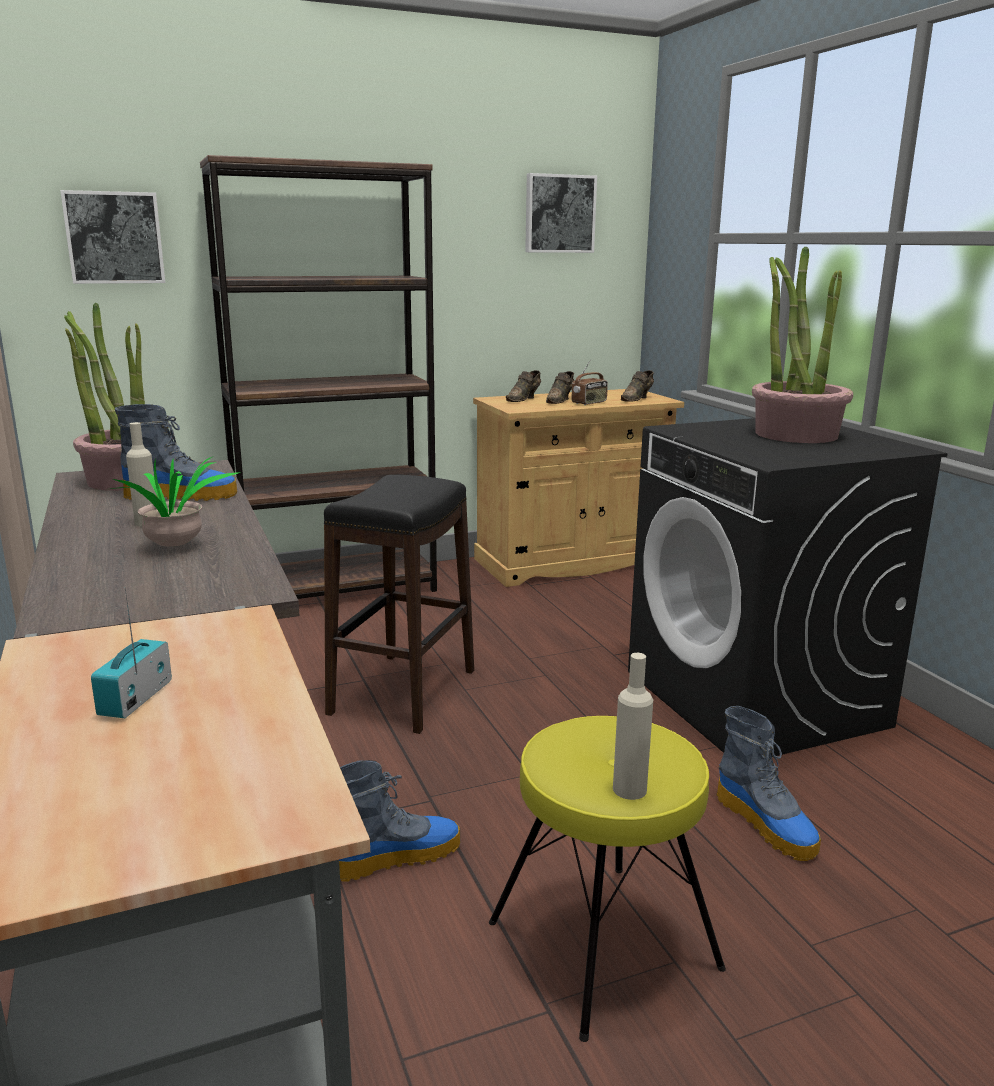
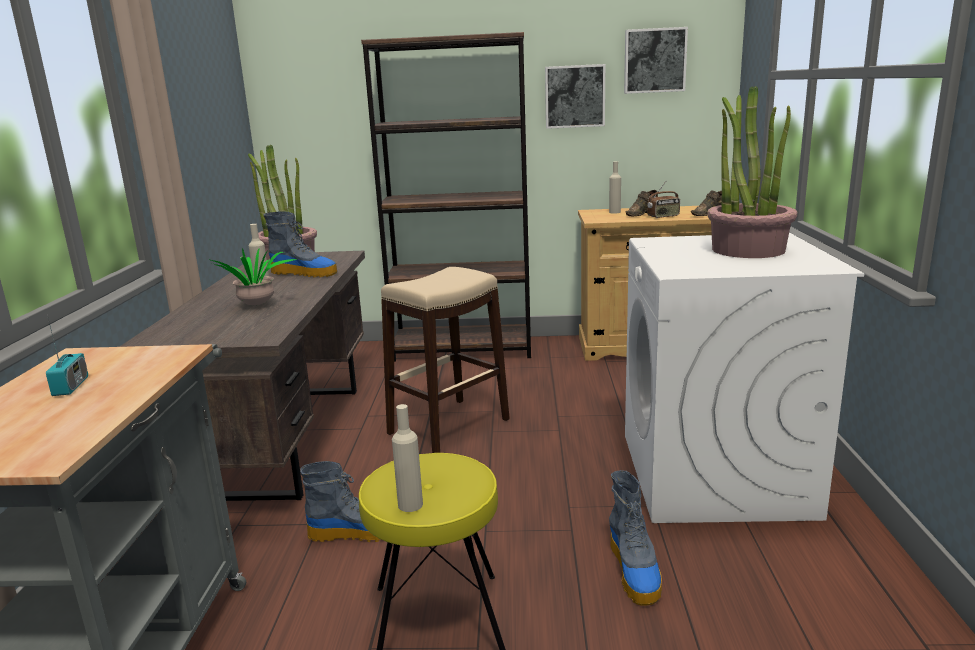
camera: 25 degrees right, 0 degrees up
(114, 238) = (321, 98): picture -> picture (574, 96)
(135, 698) = (71, 387): radio -> radio turned 135 degrees clockwise
(403, 692) = (448, 426): black stool -> beige stool
(524, 399) = (614, 212): brown shoe -> beige bottle
(756, 699) = (715, 475): black washing machine -> white washing machine

